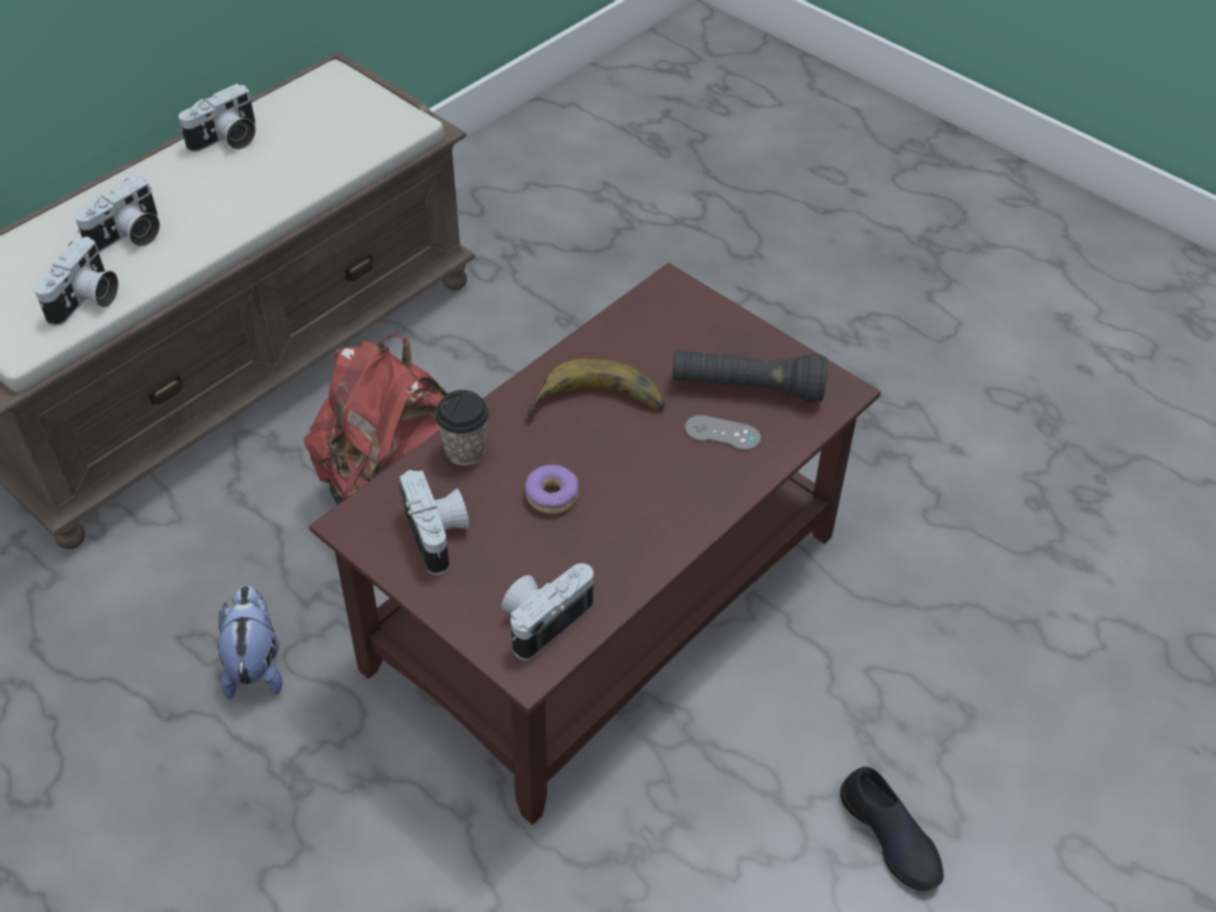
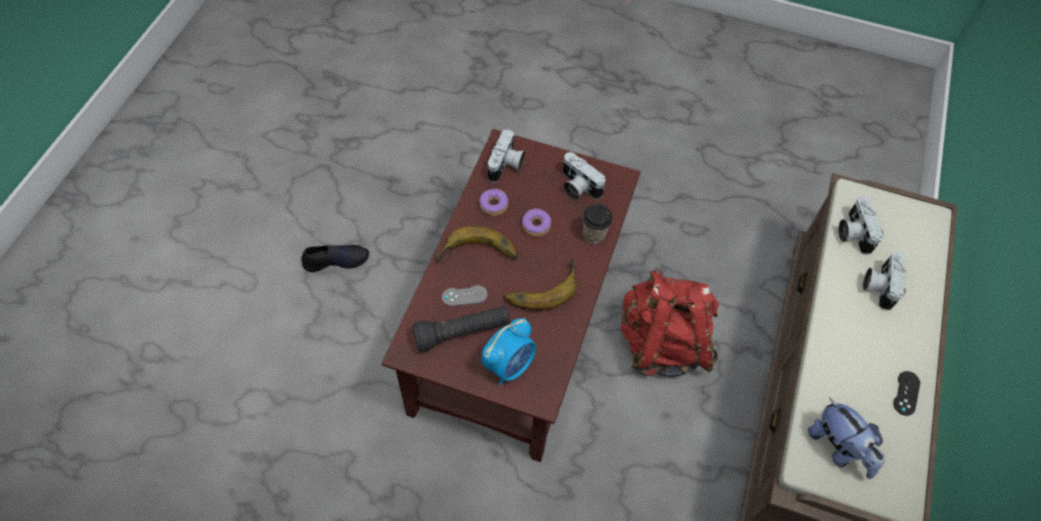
camera: 155 degrees right, 10 degrees up
(227, 140) = (906, 393): camera -> black game controller
(256, 664) = (662, 230): plush toy -> plush toy (839, 448)
(607, 554) = (493, 205): none -> donut
(675, 481) = (478, 256): none -> banana
(696, 332) = (509, 365): none -> alarm clock
(891, 835) = (336, 260): black shoe -> black shoe turned 135 degrees clockwise

